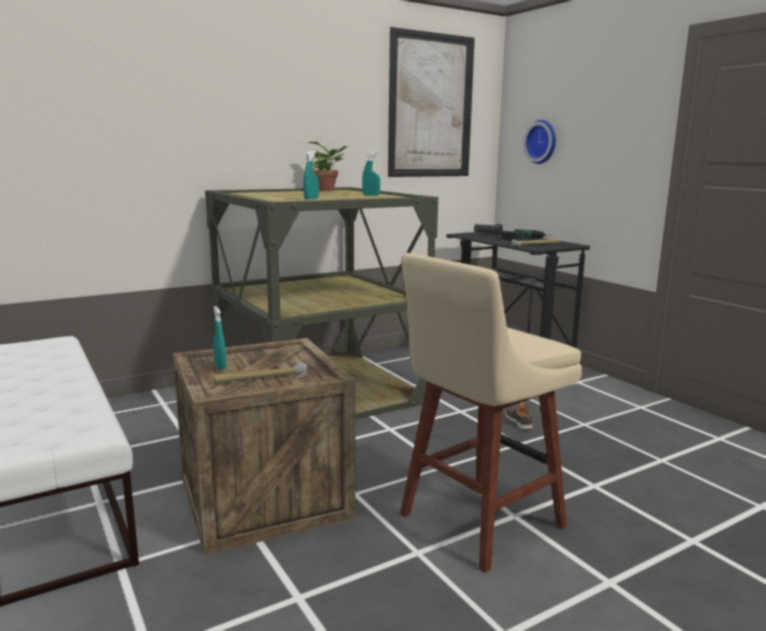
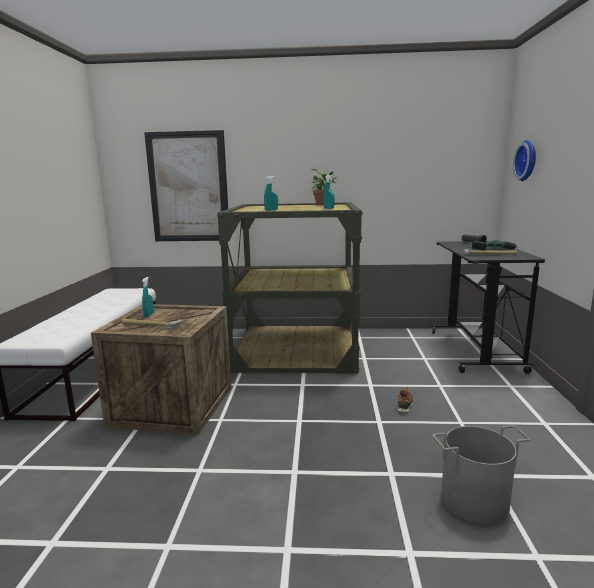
camera: 35 degrees right, 0 degrees up
(431, 106) = (429, 136): picture -> picture (188, 187)
(478, 521) = (264, 465): beige stool -> none
(677, 483) = (475, 500): none -> grey bucket

